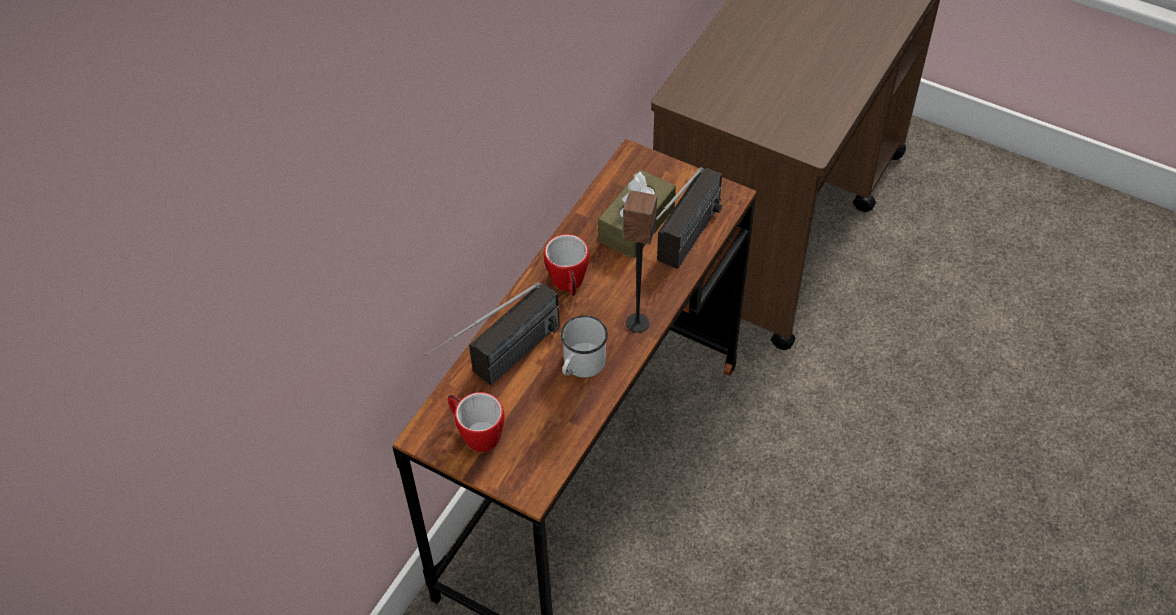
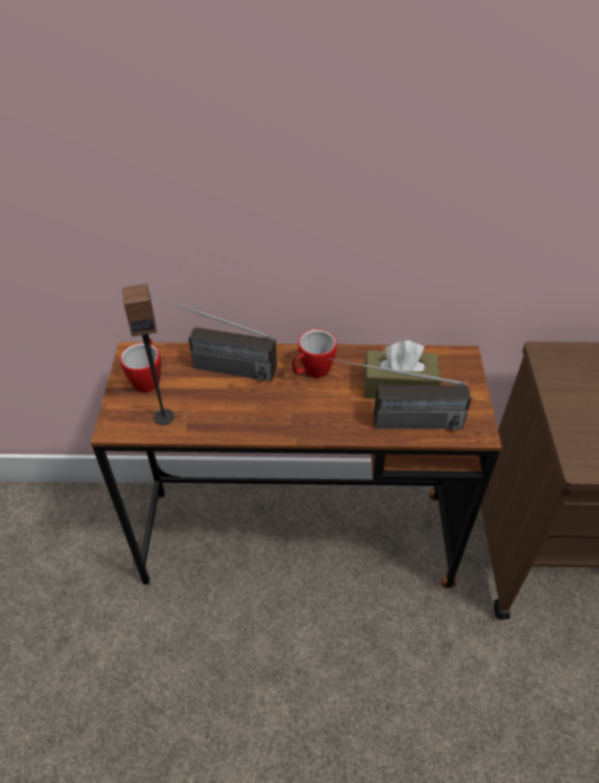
camera: 60 degrees right, 5 degrees down
(581, 366) = (241, 409): white mug -> none
(637, 323) = (304, 425): speaker -> speaker (164, 416)

